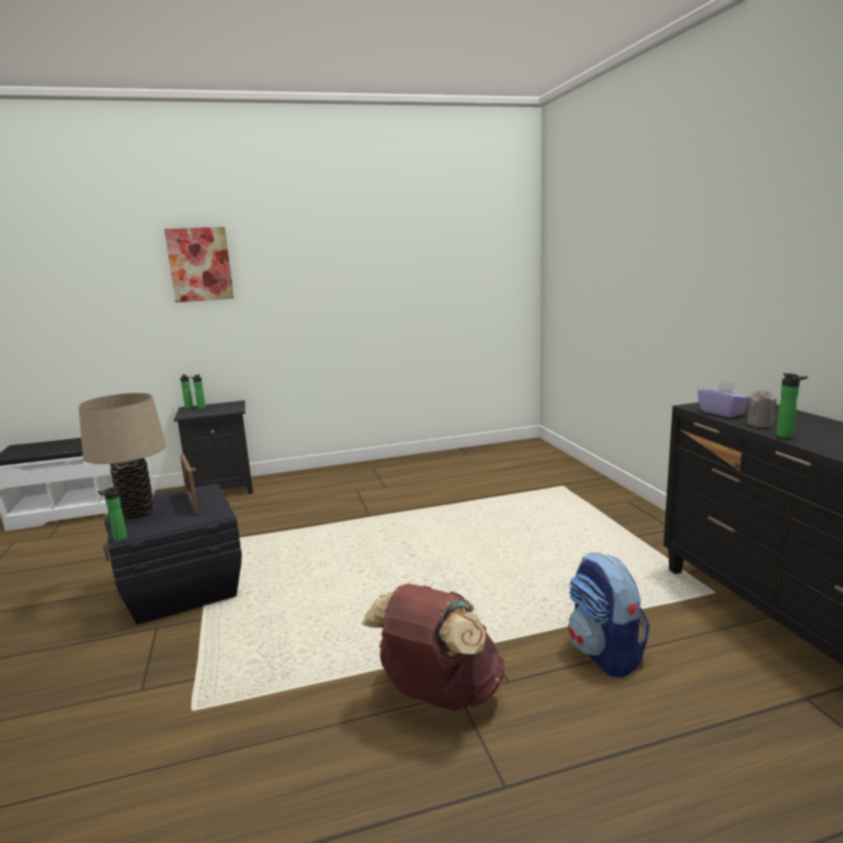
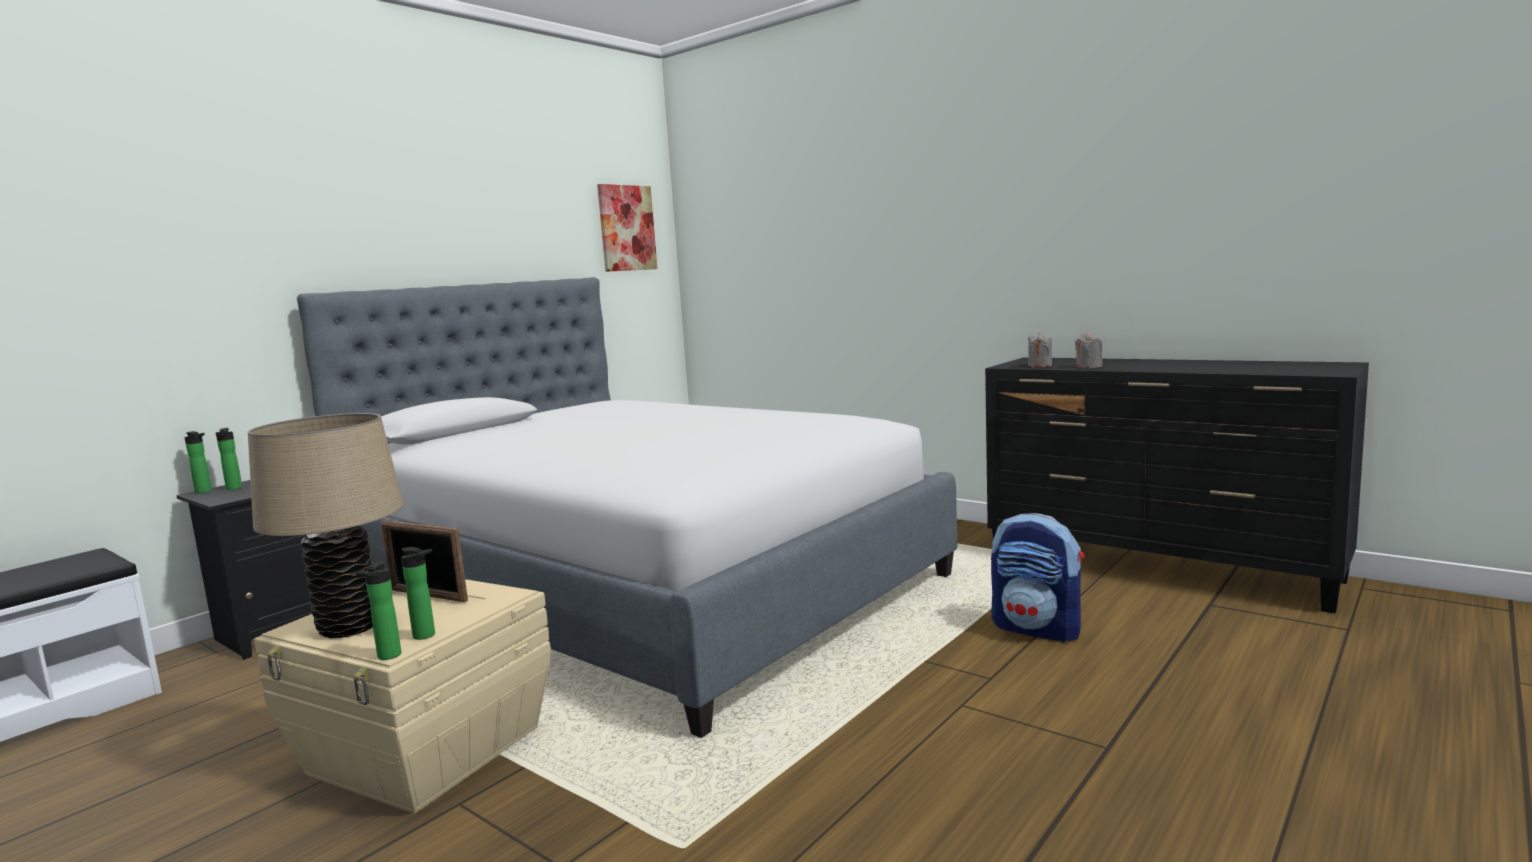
camera: 35 degrees left, 5 degrees down
(182, 589) = (425, 752): black storage box -> beige storage box
(200, 264) = (209, 236): picture -> picture (626, 228)
(402, 515) = (641, 585): none -> bed
(438, 695) = (946, 714): brown backpack -> none
(722, 413) = (1040, 366): purple tissue box -> grey candle
(787, 436) = (1128, 369): bottle -> bottle (427, 635)

